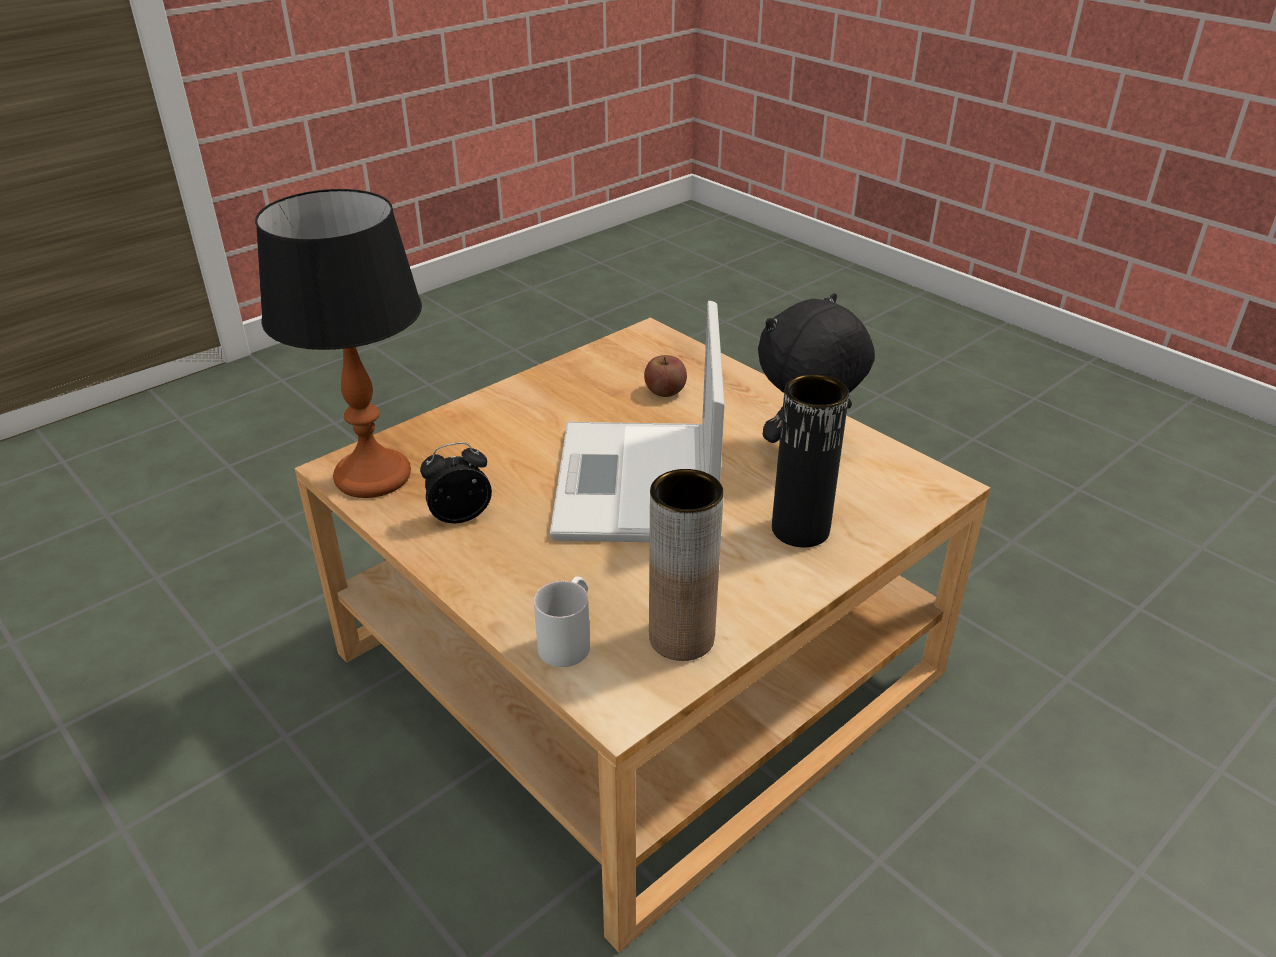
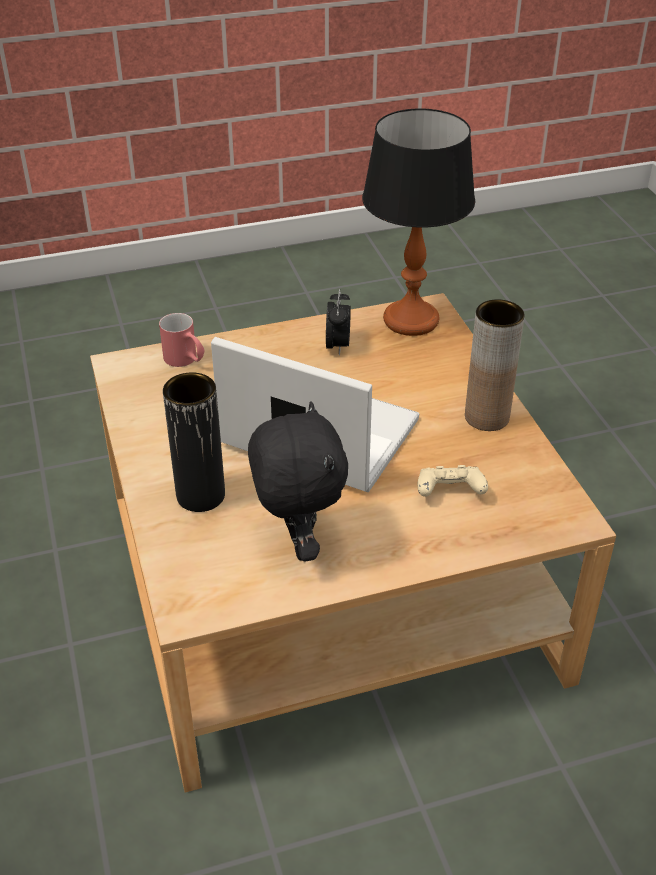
camera: 115 degrees right, 5 degrees up
(569, 638) = (186, 361): white mug -> red mug
(665, 391) = (449, 493): apple -> beige game controller
(681, 638) = (147, 402): brown vase -> brown vase (486, 417)

